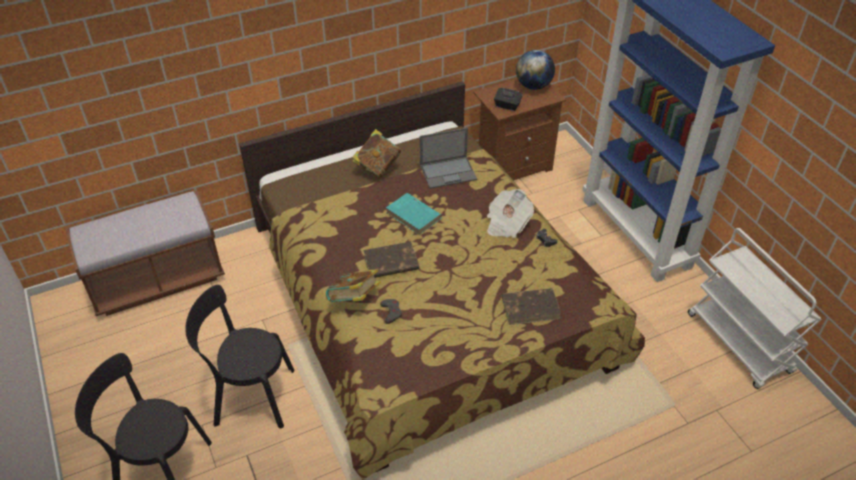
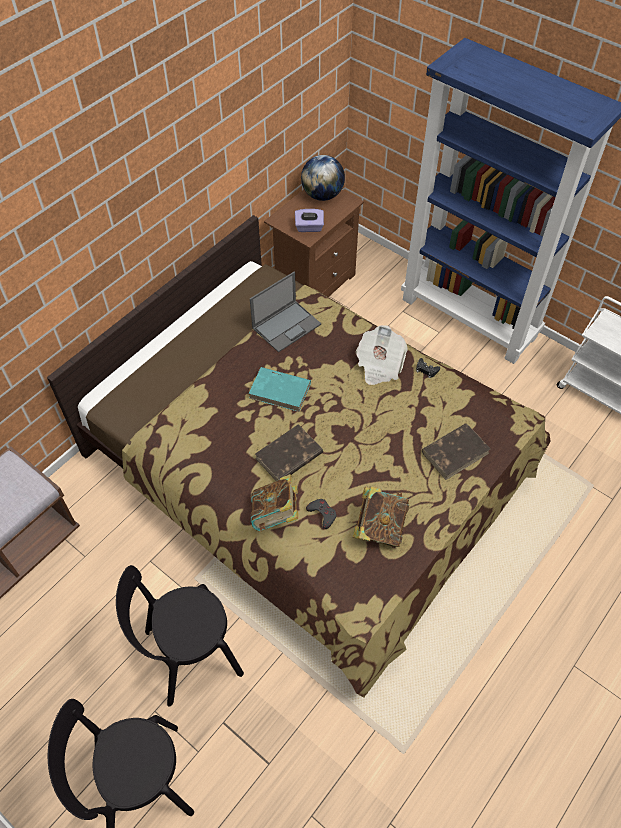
camera: 25 degrees left, 10 degrees up
(377, 167) = (207, 345): book -> book (379, 527)
(507, 106) = (309, 227): black tissue box -> purple tissue box

